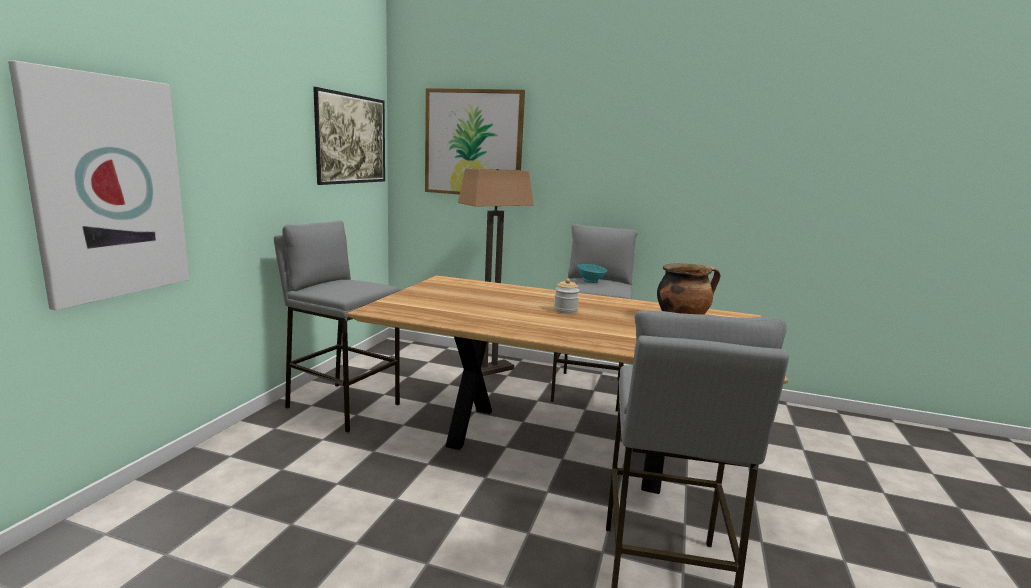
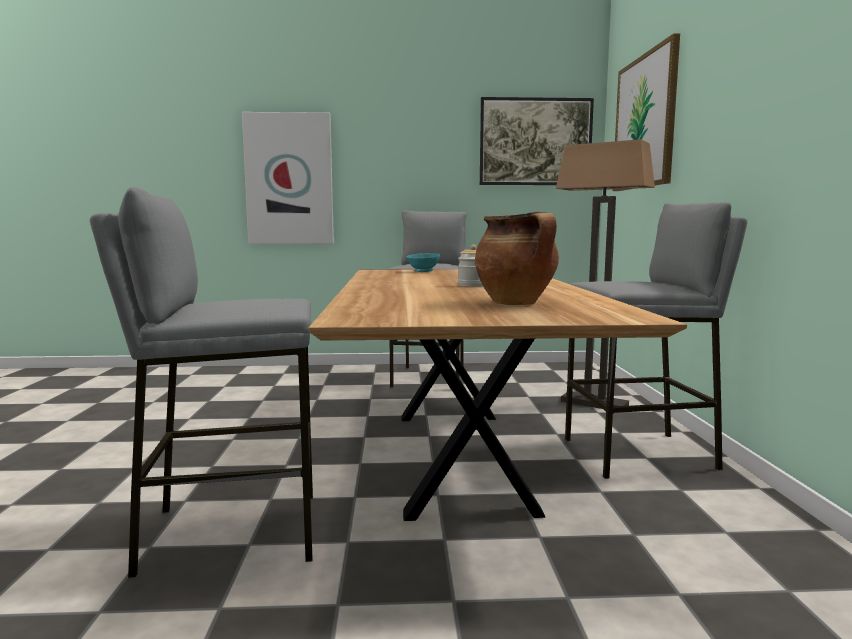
camera: 70 degrees right, 5 degrees down
(590, 281) = (635, 281): turquoise bowl -> turquoise bowl (422, 271)

